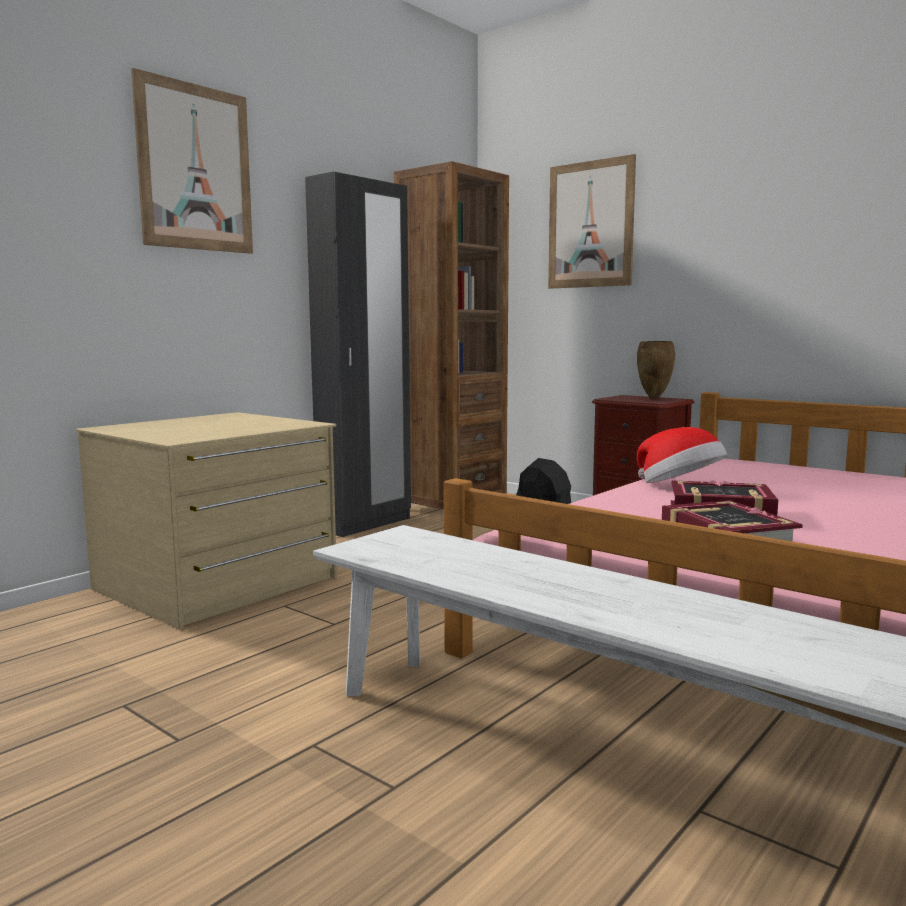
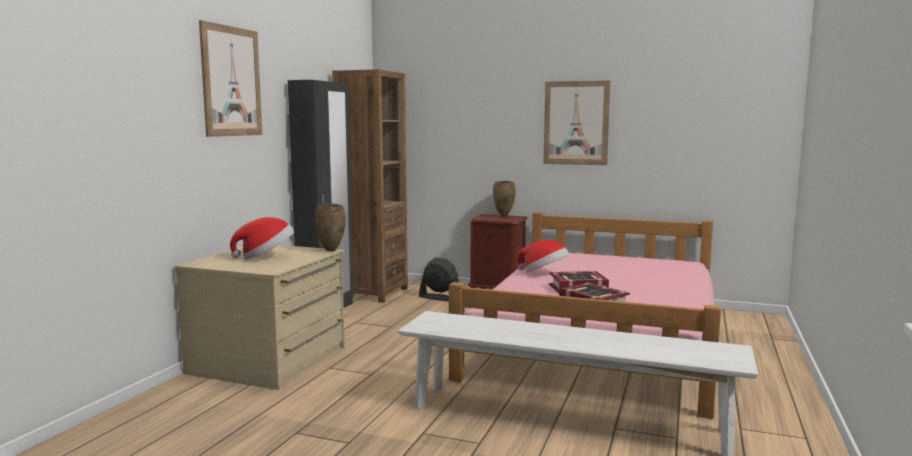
camera: 20 degrees left, 0 degrees up
(210, 425) = (266, 257): none -> hat
(314, 424) = (331, 251): none -> brown vase
(590, 225) = (456, 106): picture -> picture (576, 123)

